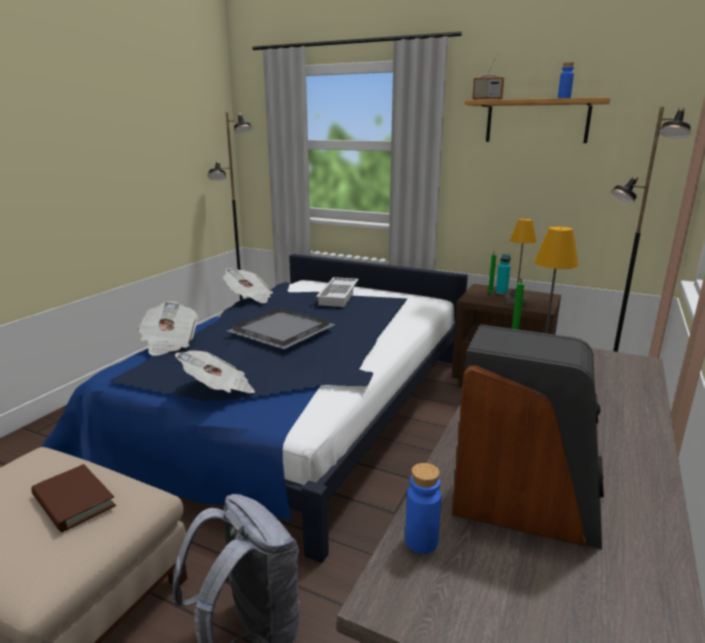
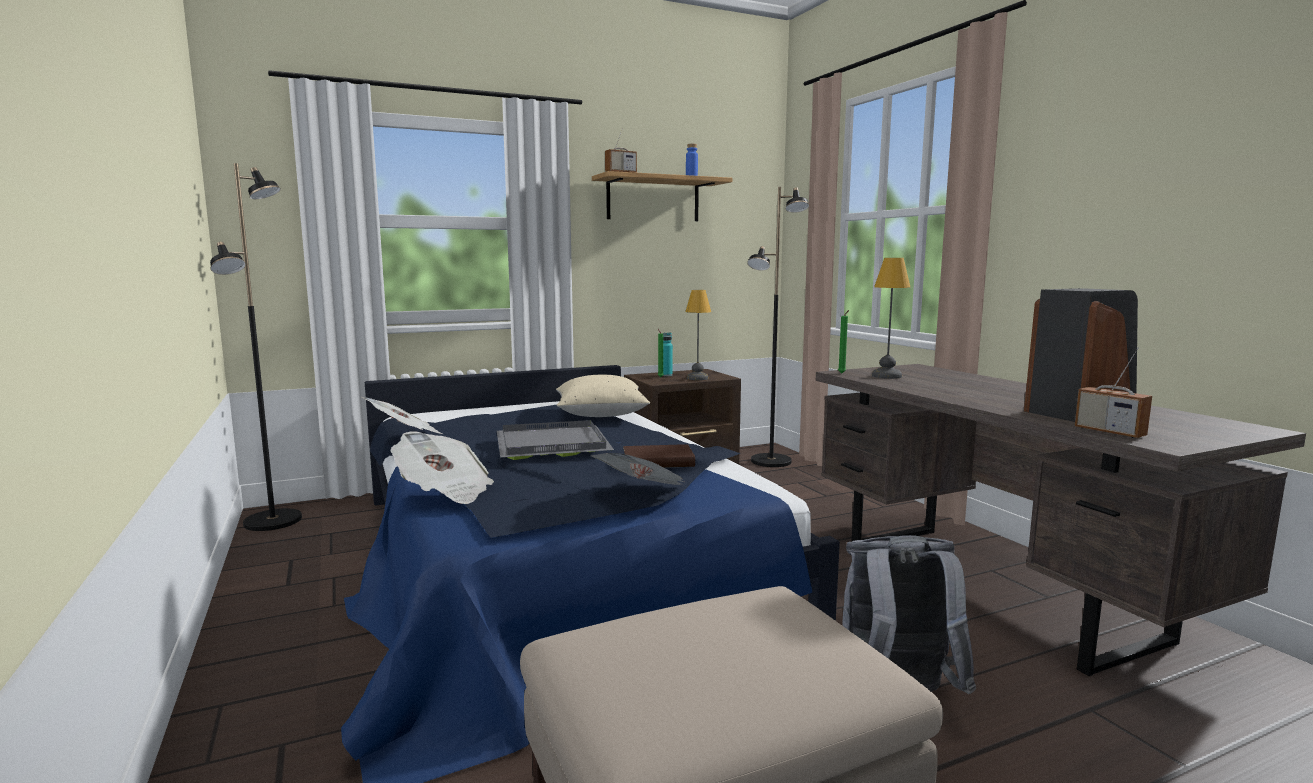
camera: 50 degrees left, 10 degrees down
(73, 501) = (747, 622): brown book -> brown book (658, 461)
(339, 296) = (507, 412): white tray -> none
(386, 315) = (601, 415): none -> beige pillow
(421, 541) = (1109, 432): blue bottle -> radio

